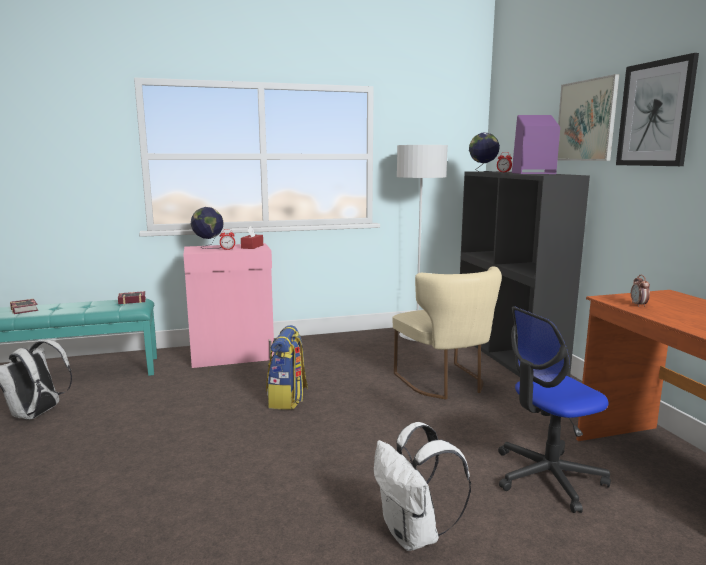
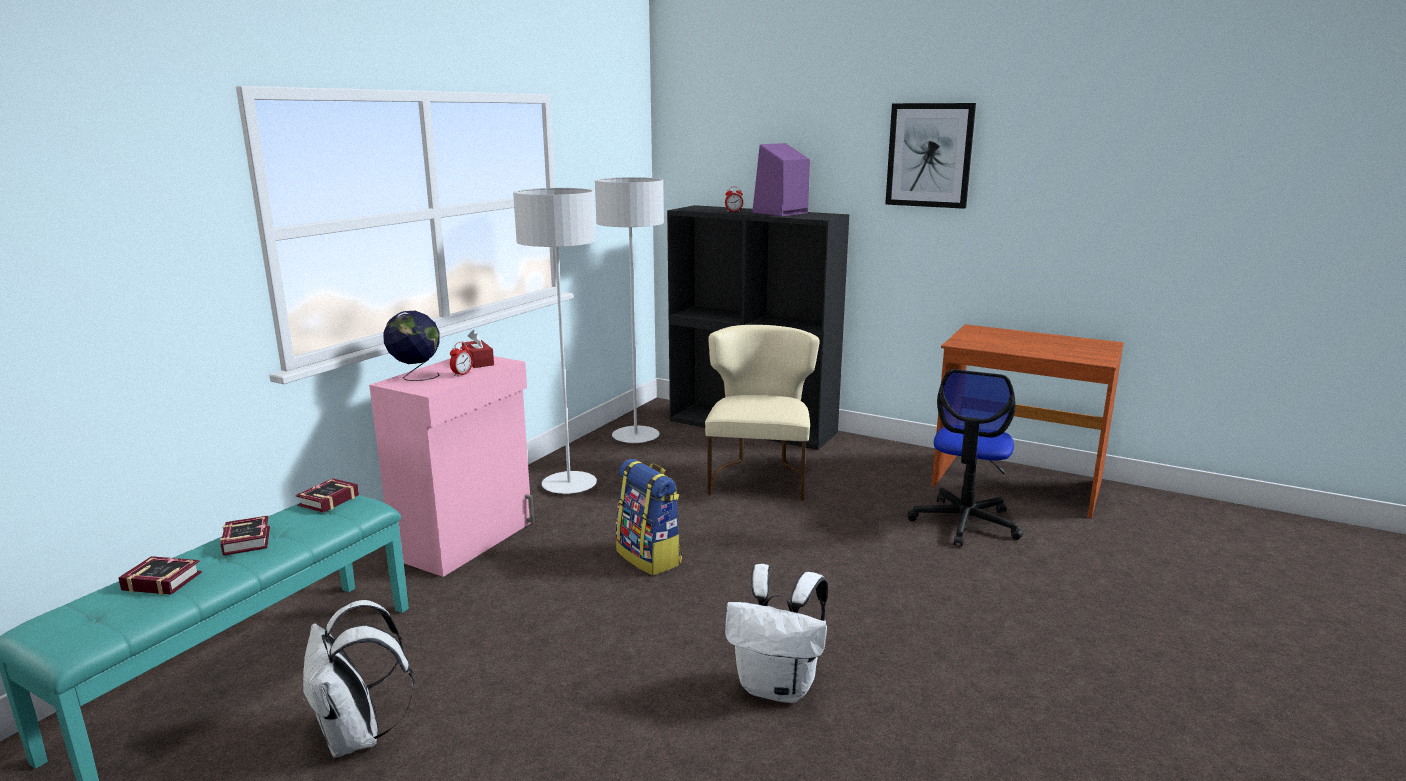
camera: 45 degrees left, 5 degrees up
(76, 305) = (249, 539): none -> book
(328, 349) = (569, 485): none -> grey floor lamp
(414, 535) = (971, 608): white backpack -> white backpack (778, 687)
(445, 383) = (759, 477): beige chair -> beige chair turned 105 degrees counterclockwise
(482, 171) = (693, 209): globe -> none
(586, 120) = (834, 153): picture -> none
(638, 305) = (989, 345): alarm clock -> none

